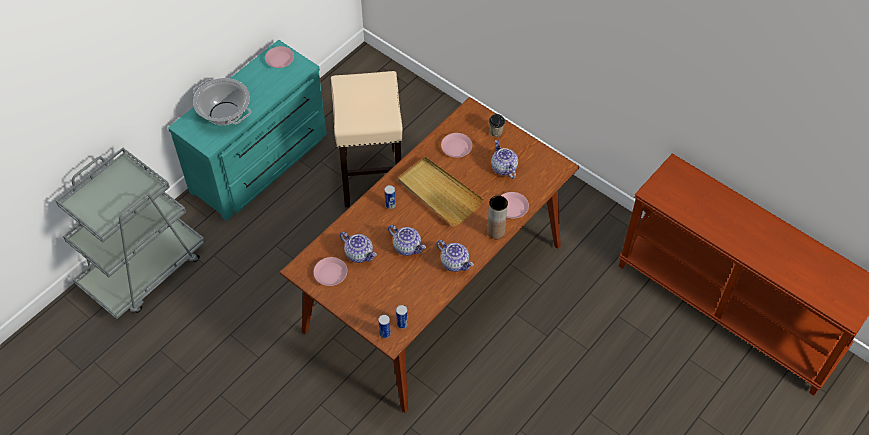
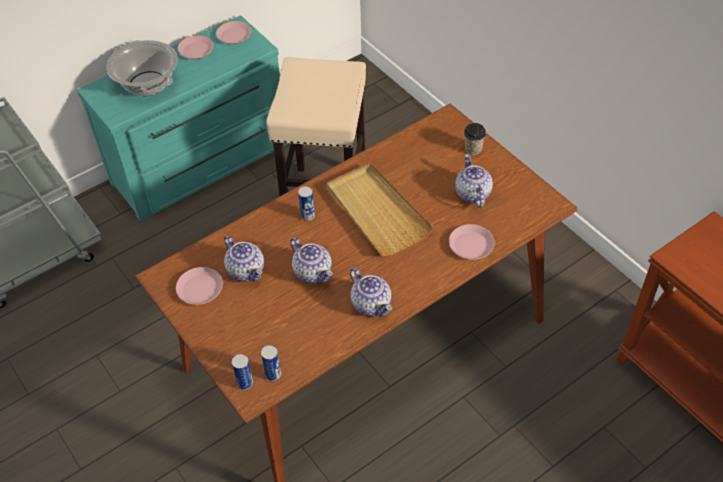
camera: 15 degrees right, 5 degrees down
(456, 147) = (416, 159): pink plate -> pink plate (196, 50)
(496, 232) = (440, 273): brown vase -> none

